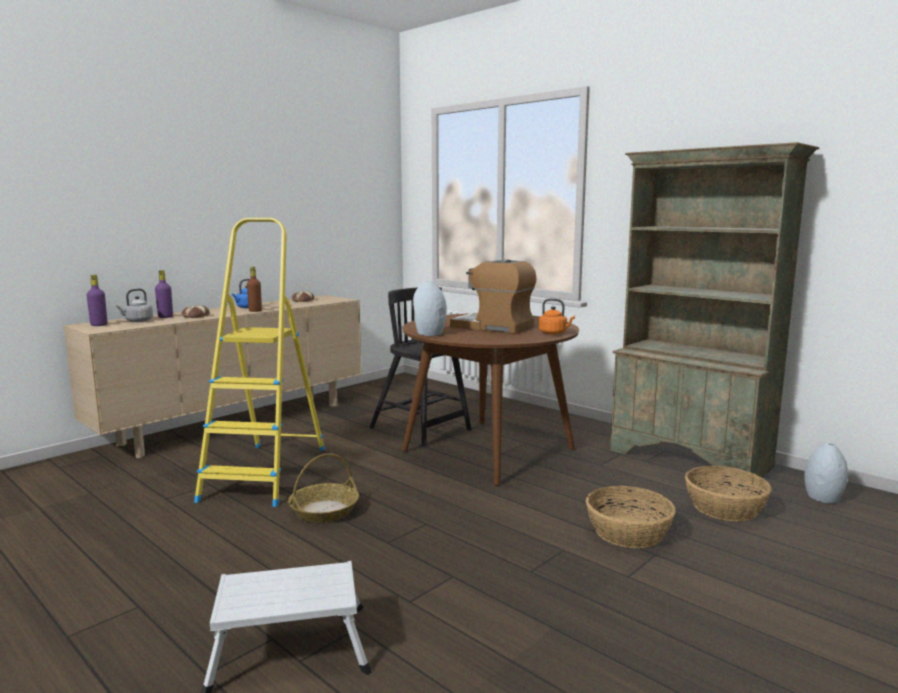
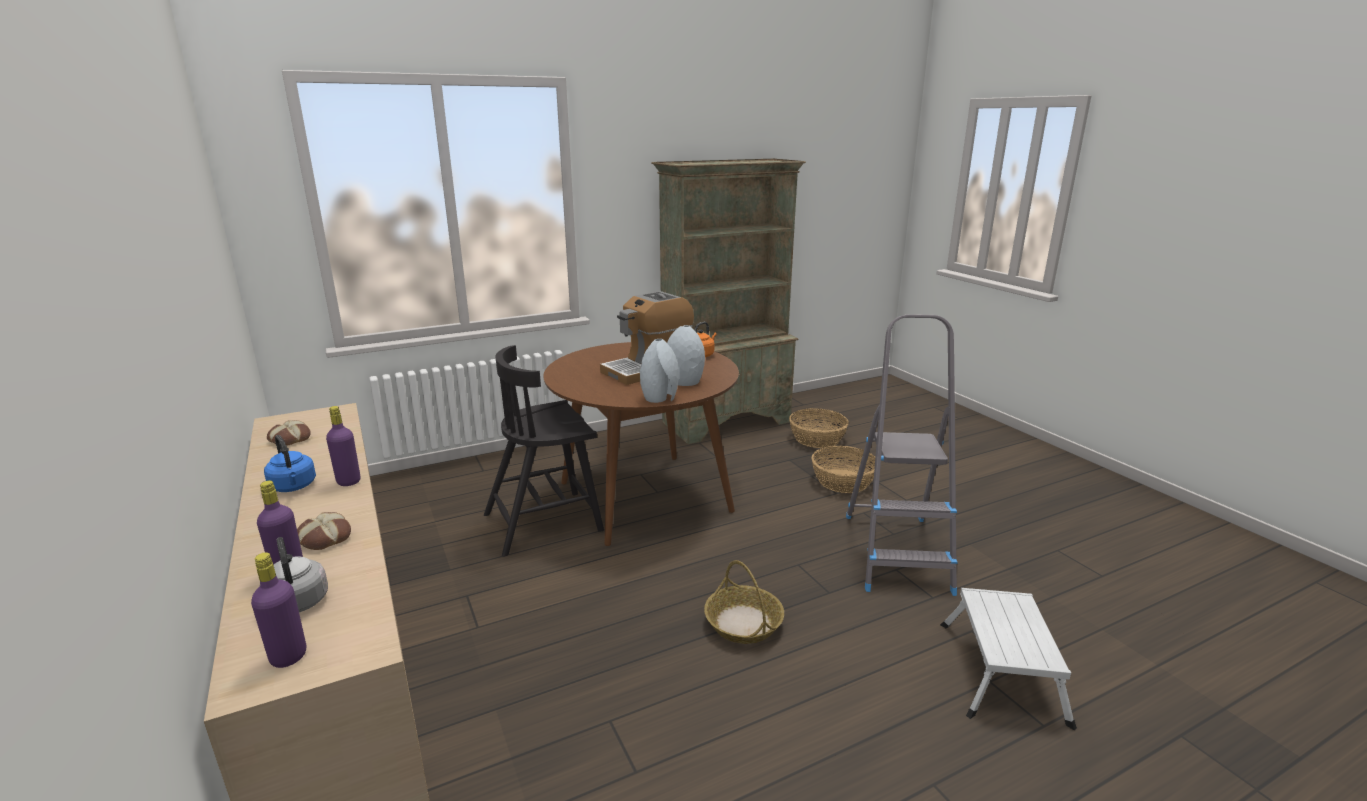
camera: 70 degrees left, 10 degrees up
(255, 311) = (348, 481): brown bottle -> purple bottle
(265, 473) = (602, 662): yellow step ladder -> none
(488, 575) = (896, 552): none -> grey step ladder
(823, 498) = (815, 407): grey vase -> grey vase (685, 382)

